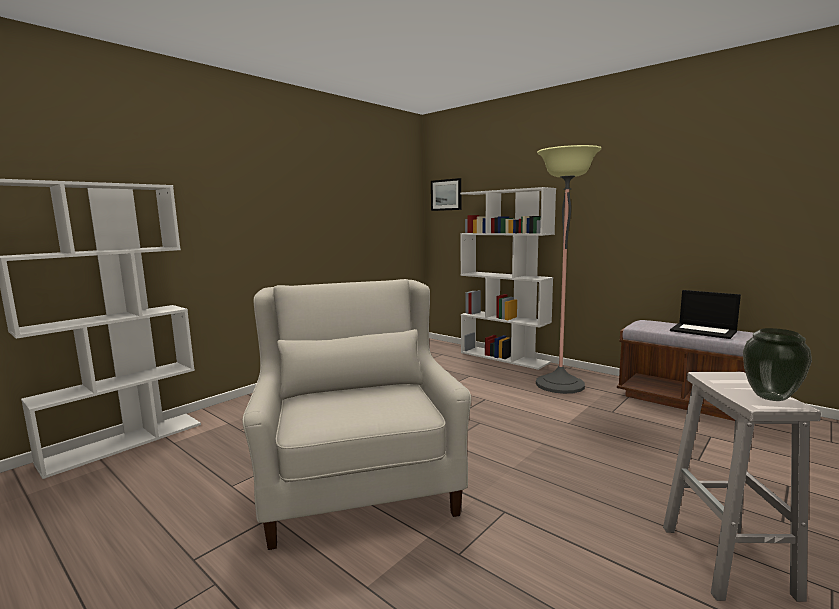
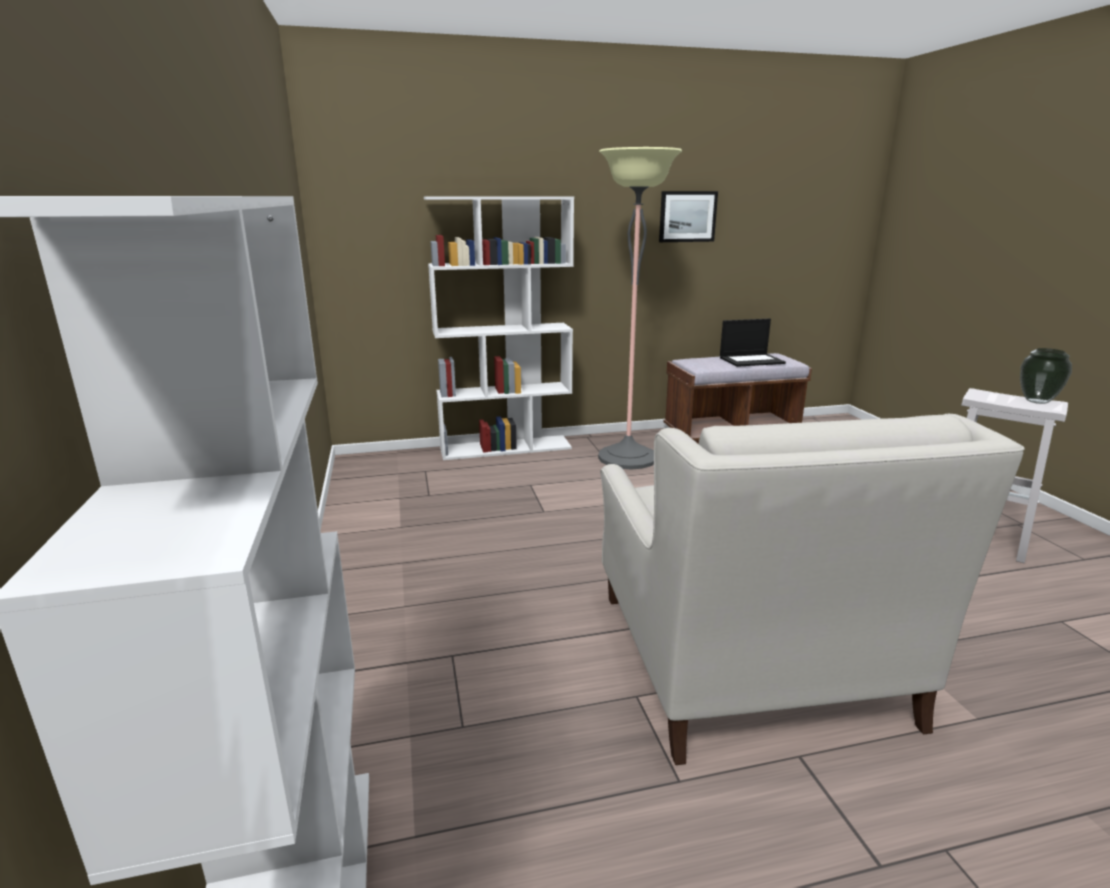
camera: 55 degrees left, 10 degrees up
(358, 479) = (746, 655): white armchair -> white armchair turned 120 degrees counterclockwise
(446, 195) = (359, 196): picture -> picture (687, 216)

